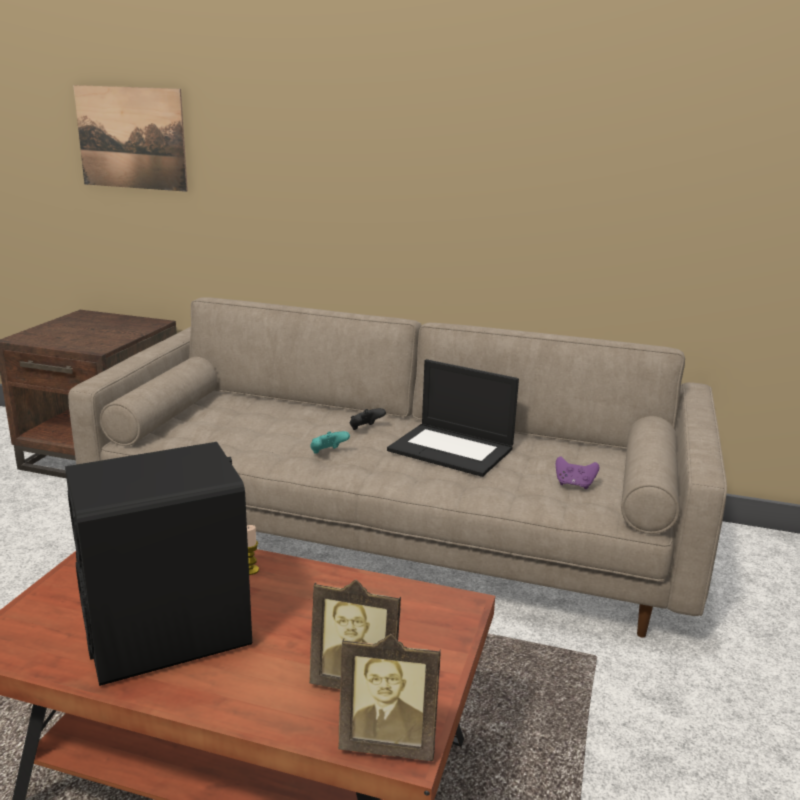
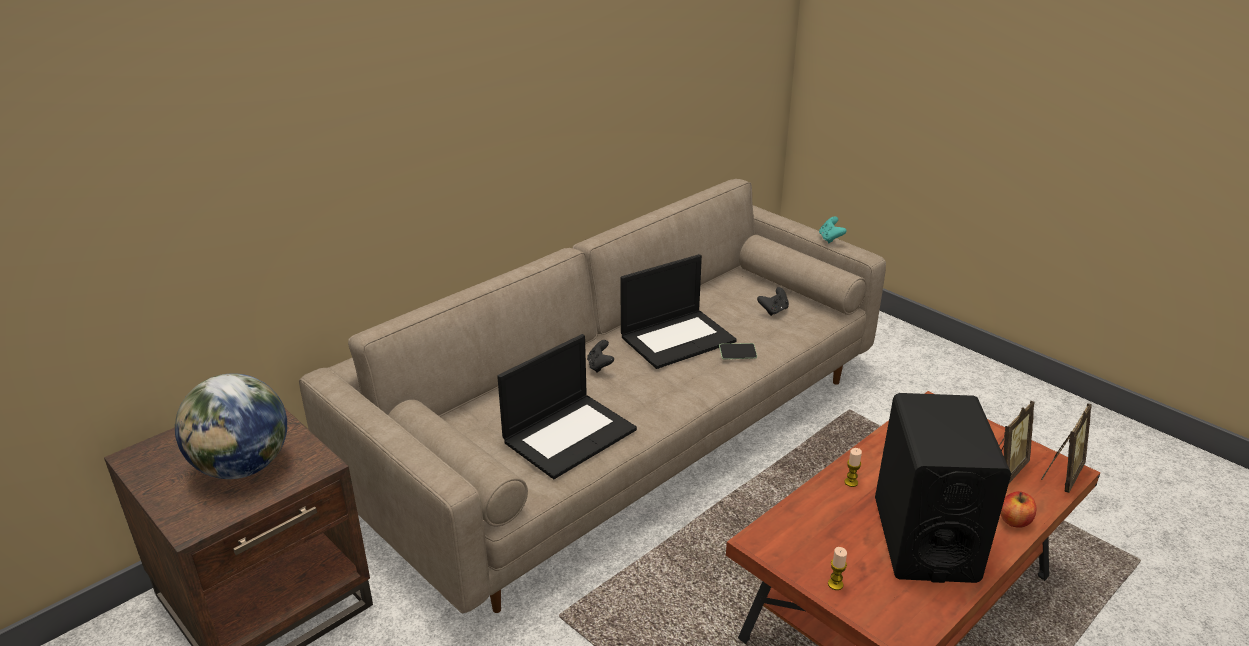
camera: 60 degrees left, 10 degrees up
(66, 588) = (835, 584): none -> candle
(85, 334) = (243, 467): none -> globe
(131, 138) = (147, 180): picture -> none
(244, 705) = (1014, 521): none -> apple
(250, 439) = (570, 434): none -> laptop
(328, 453) = (636, 399): turquoise game controller -> turquoise game controller (830, 239)
(458, 483) = (737, 356): none -> phone
(574, 484) = (773, 310): purple game controller -> black game controller

